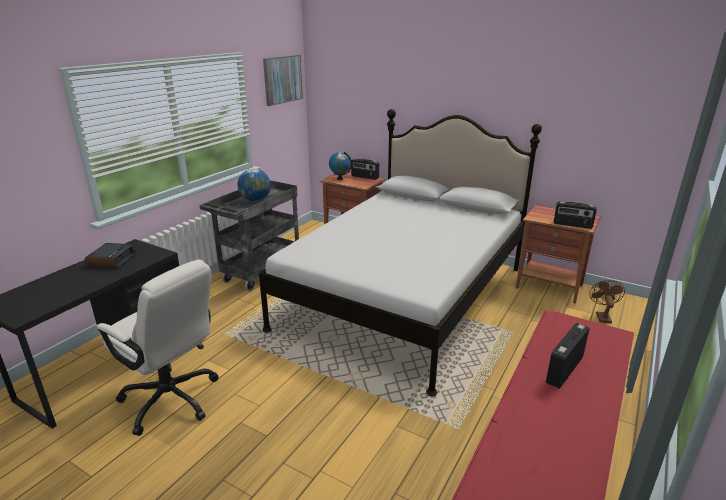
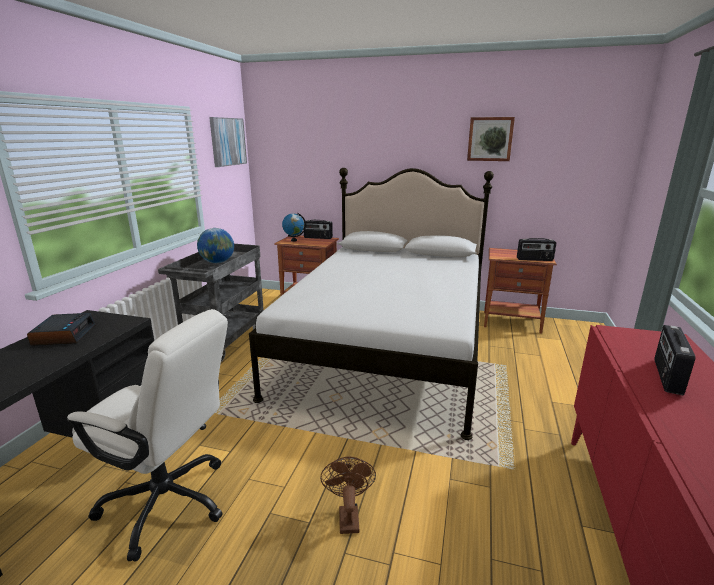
camera: 15 degrees left, 5 degrees down
(541, 89) = (490, 139): none -> picture
(602, 316) = (570, 341): brown fan -> brown fan (348, 515)

